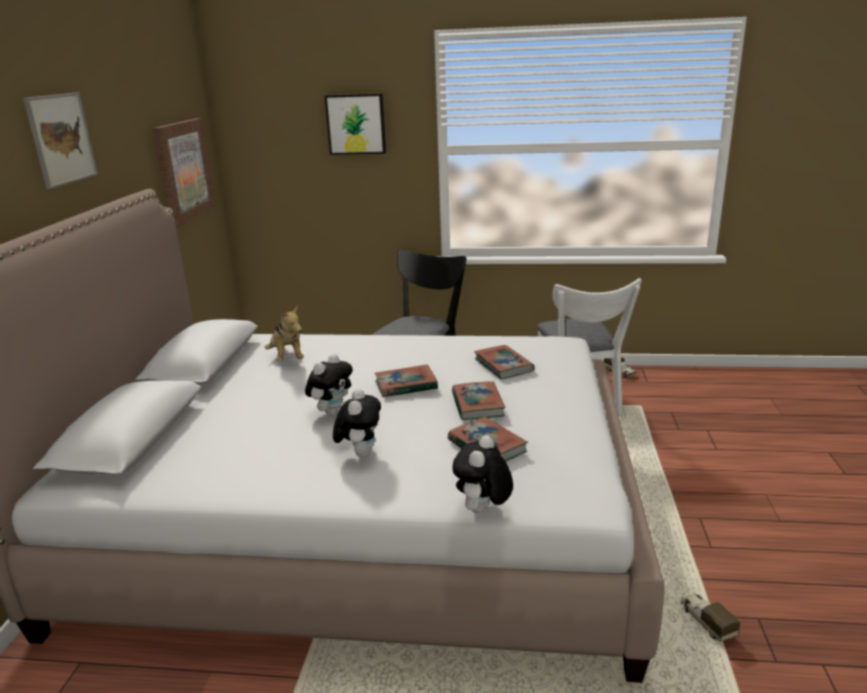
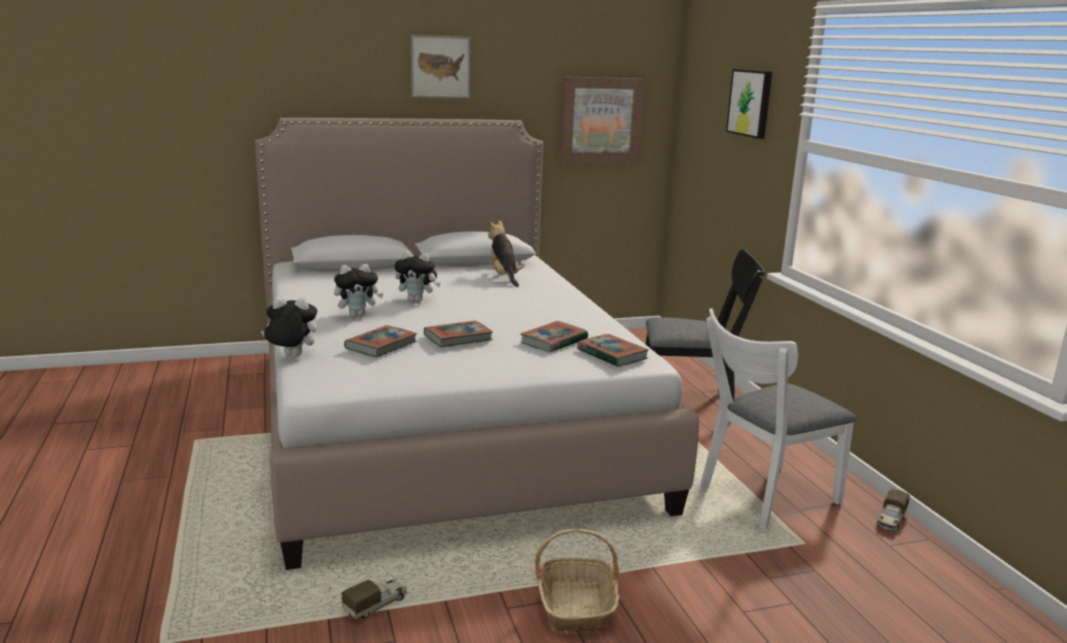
camera: 65 degrees right, 5 degrees down
(287, 357) = (504, 277): plush toy -> plush toy turned 120 degrees clockwise
(406, 385) = (480, 314): book -> book (612, 355)
(708, 512) = (576, 605): none -> basket

